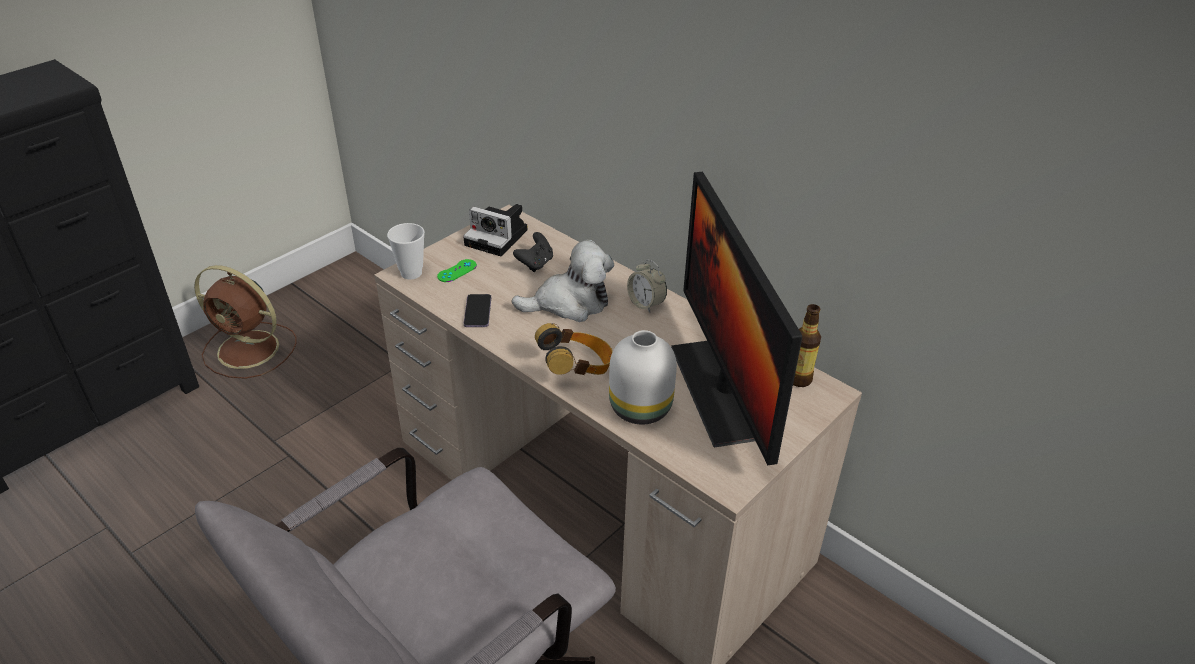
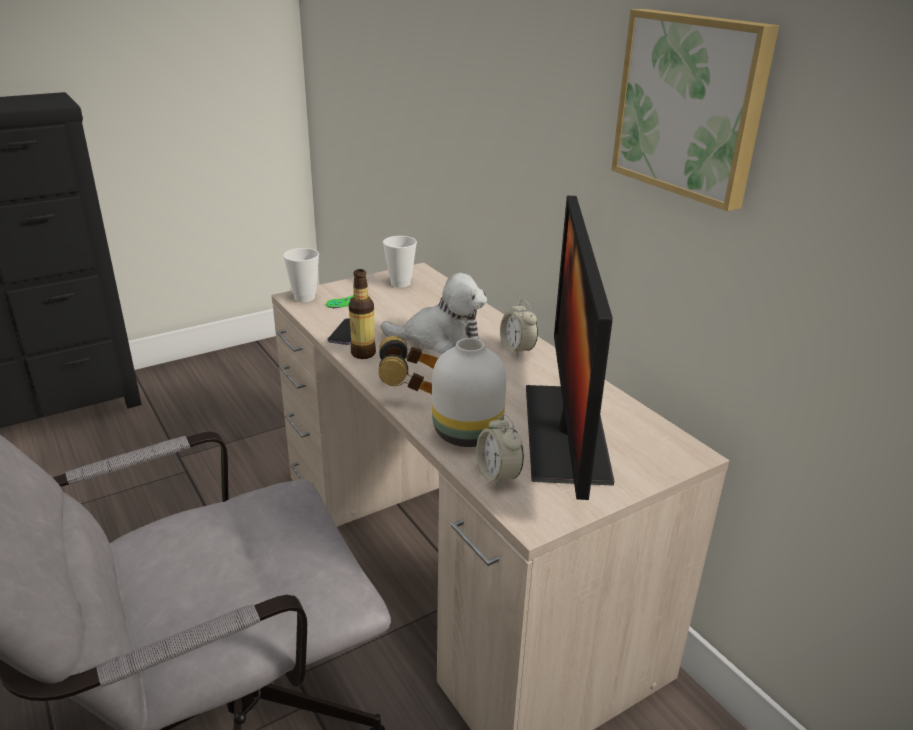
camera: 15 degrees right, 10 degrees down
(251, 350) = (197, 384): brown fan -> none
(499, 238) = (400, 283): camera -> cup
(535, 264) = (424, 306): black game controller -> none
(684, 447) = (498, 476): none -> alarm clock
(799, 379) = (658, 436): bottle -> bottle (363, 353)
(814, 103) = (692, 106): none -> picture

